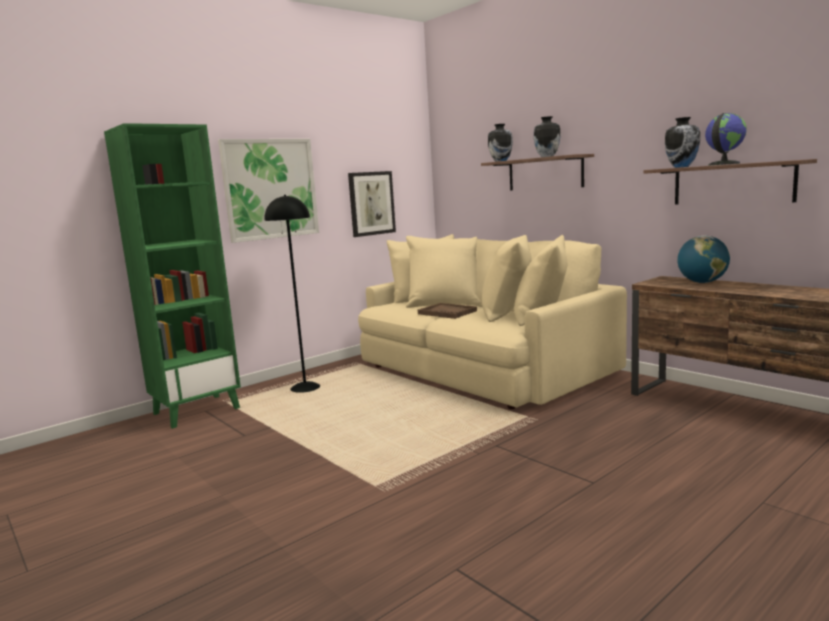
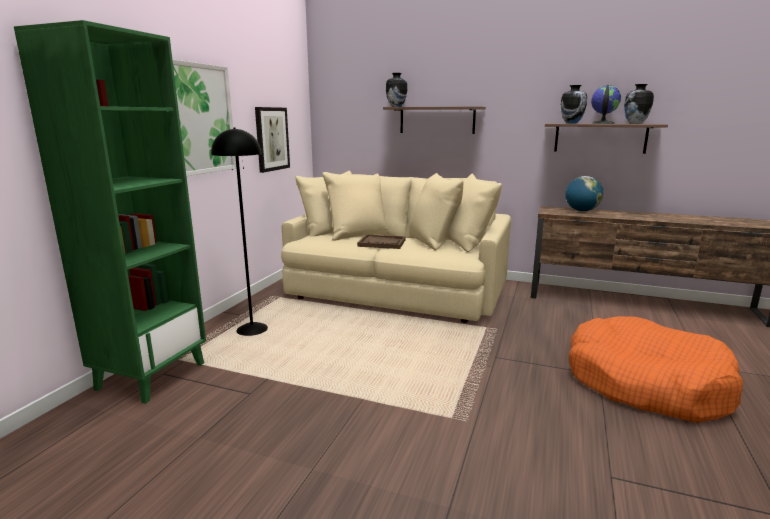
camera: 30 degrees left, 5 degrees up
(546, 157) = (444, 106): vase -> vase (635, 123)
(640, 502) = (645, 383): none -> orange dog bed

